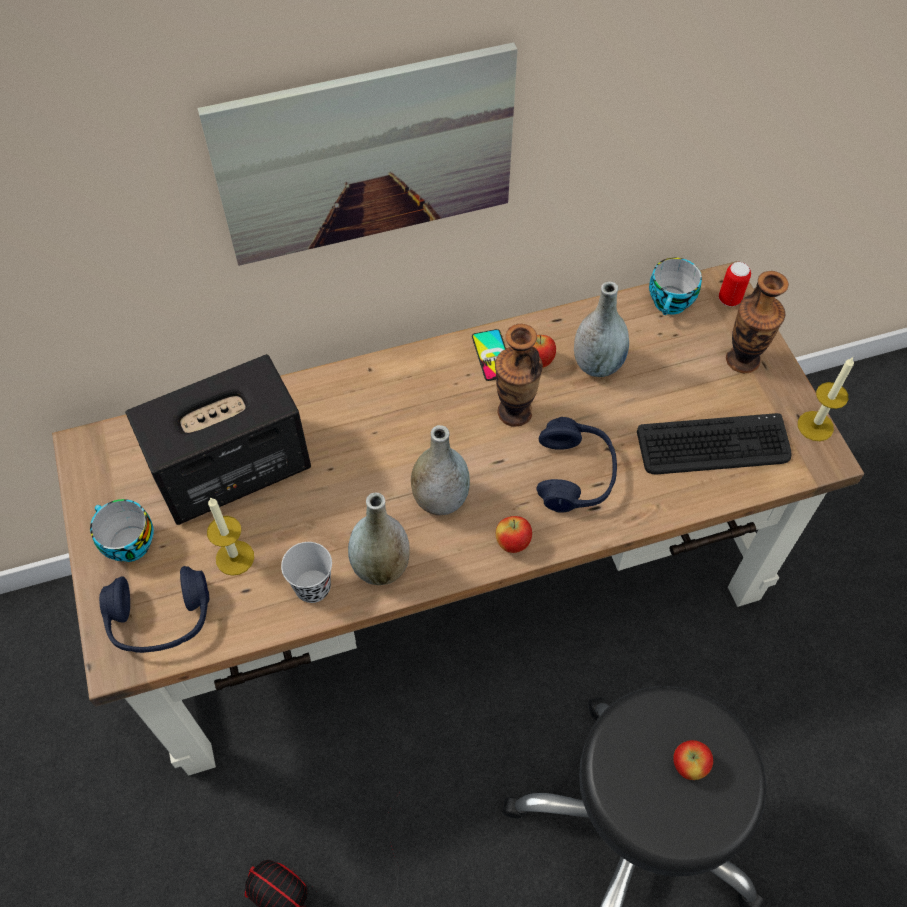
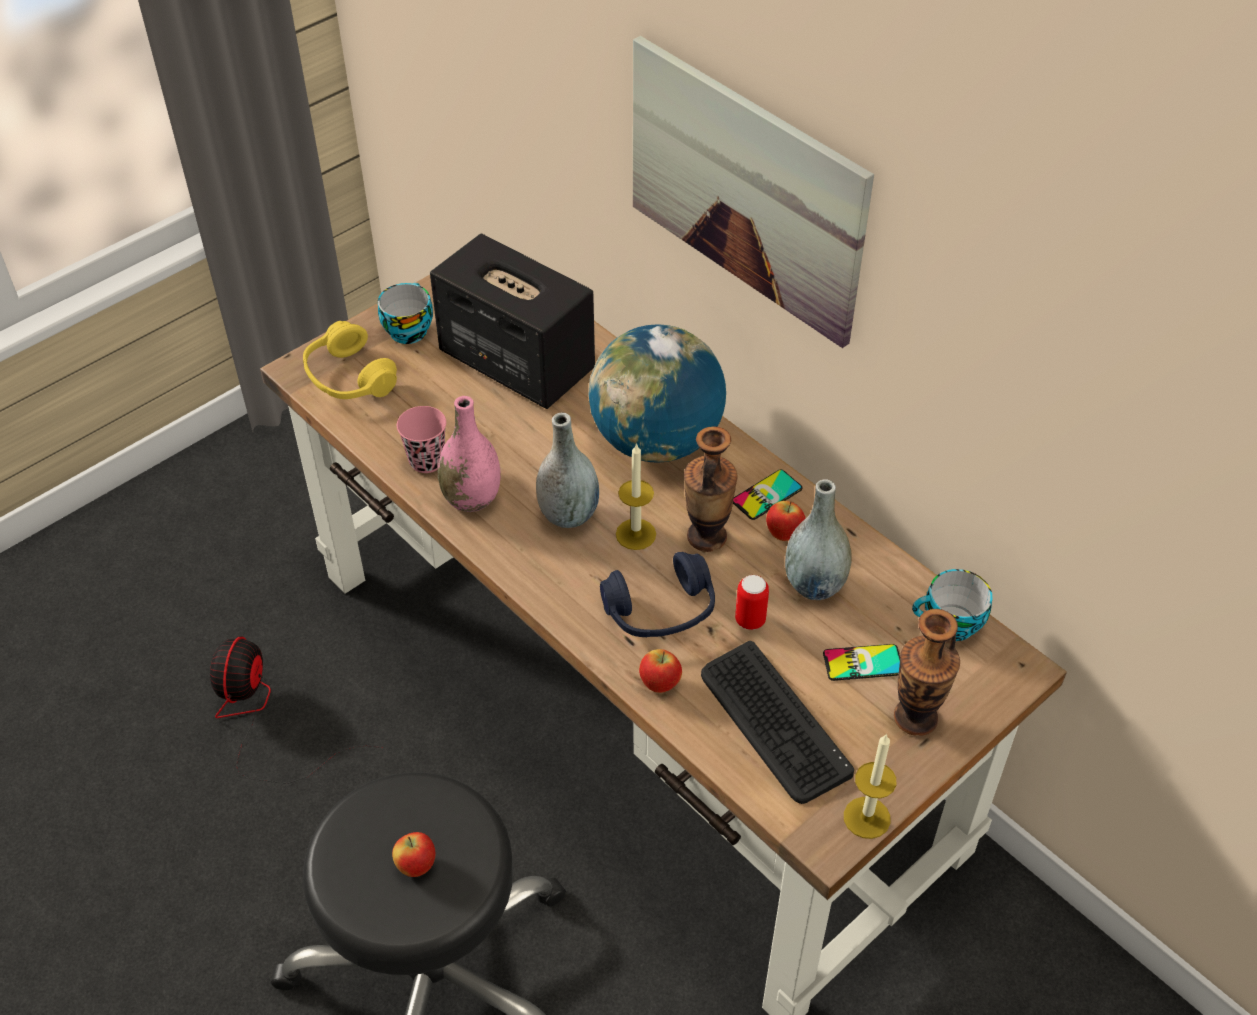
camera: 65 degrees right, 10 degrees down
(160, 618) = (349, 378): blue headphones -> yellow headphones
(235, 558) = (429, 399): candle -> candle (635, 534)
(313, 587) = (426, 461): black cup -> pink cup
(381, 567) = (472, 499): grey vase -> pink vase
(393, 404) = (656, 442): none -> globe
(512, 543) = (550, 587): apple -> apple (659, 684)
(682, 368) = (862, 663): none -> phone
(729, 299) = (999, 680): can -> can (750, 620)

